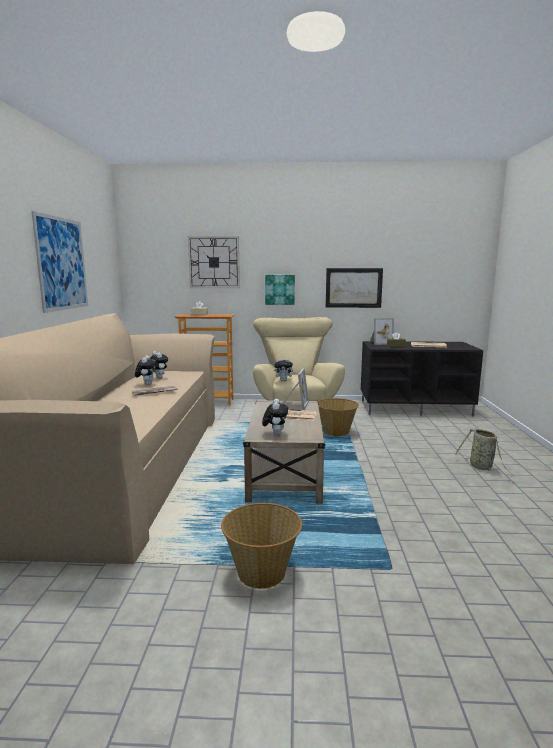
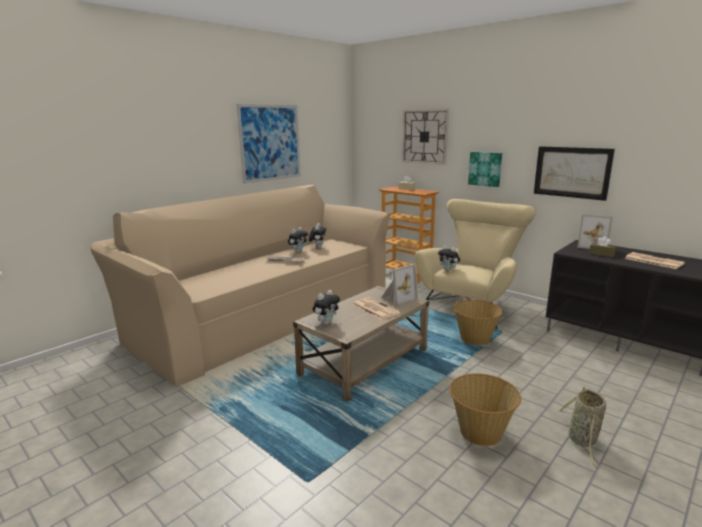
camera: 40 degrees right, 5 degrees up
(262, 573) = (226, 432): basket -> basket (480, 433)

